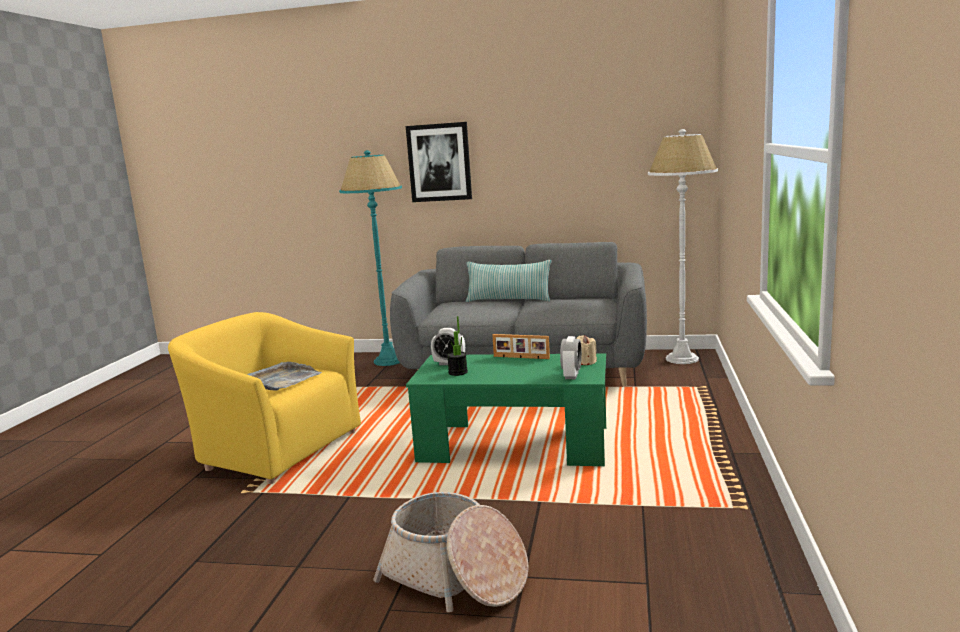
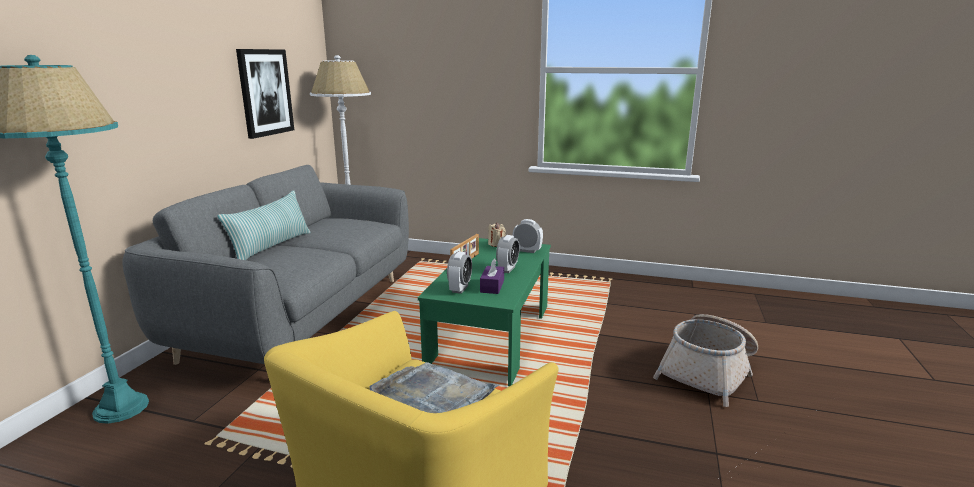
camera: 85 degrees left, 5 degrees up
(439, 162) = (102, 82): picture -> picture (265, 92)
(458, 372) = (492, 286): potted plant -> purple tissue box
(505, 373) = (507, 269): none -> alarm clock

